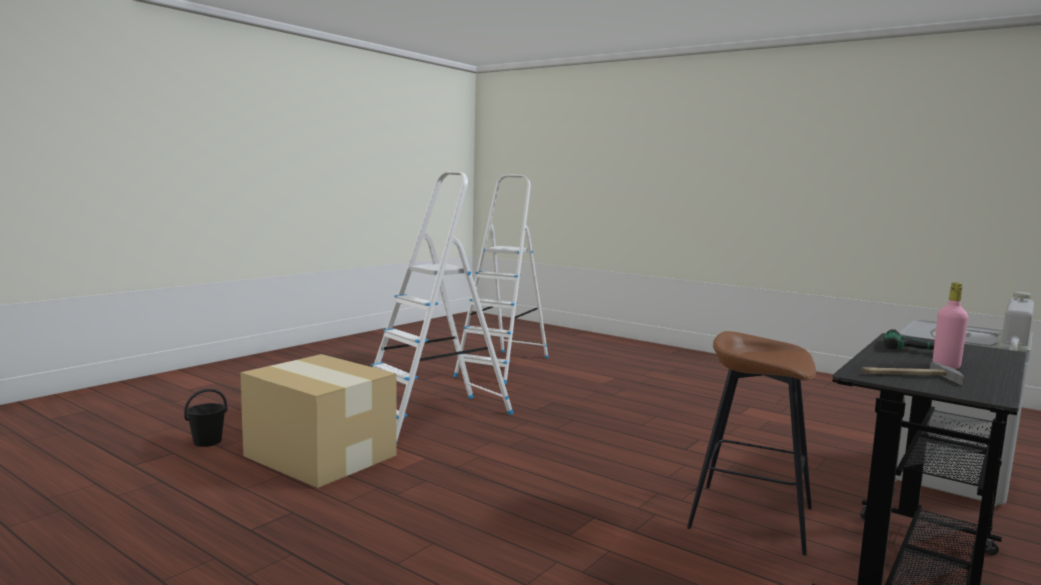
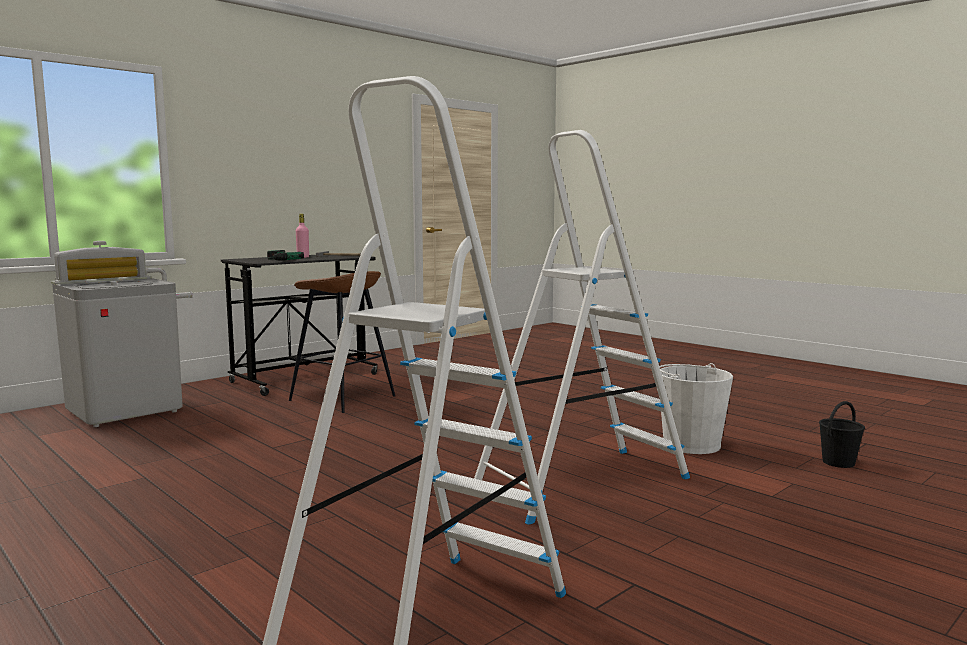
camera: 170 degrees left, 0 degrees up
(321, 456) = (691, 444): cardboard box -> white bucket

